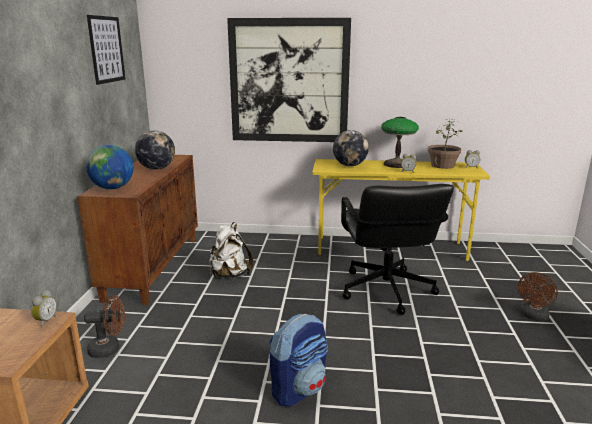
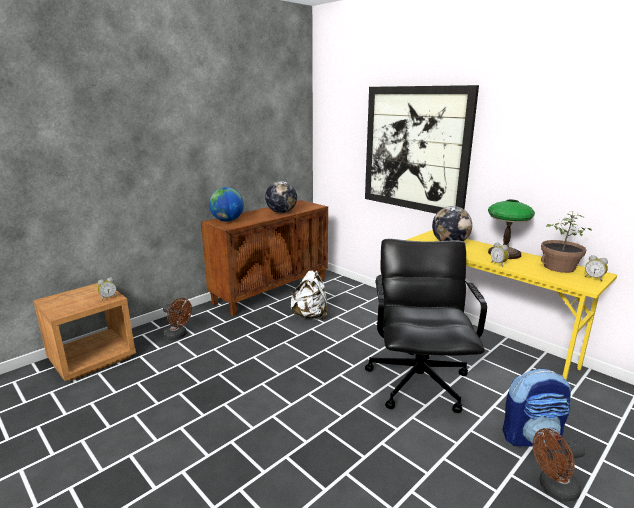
camera: 40 degrees right, 0 degrees up
(106, 49) = (261, 113): picture -> none
(299, 389) = (236, 422): backpack -> backpack (531, 437)
(385, 290) = (418, 381): black office chair -> black office chair turned 150 degrees clockwise

